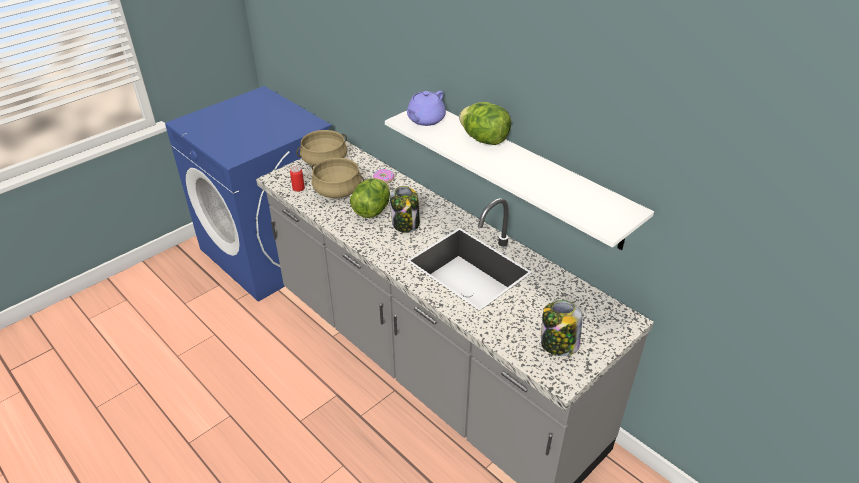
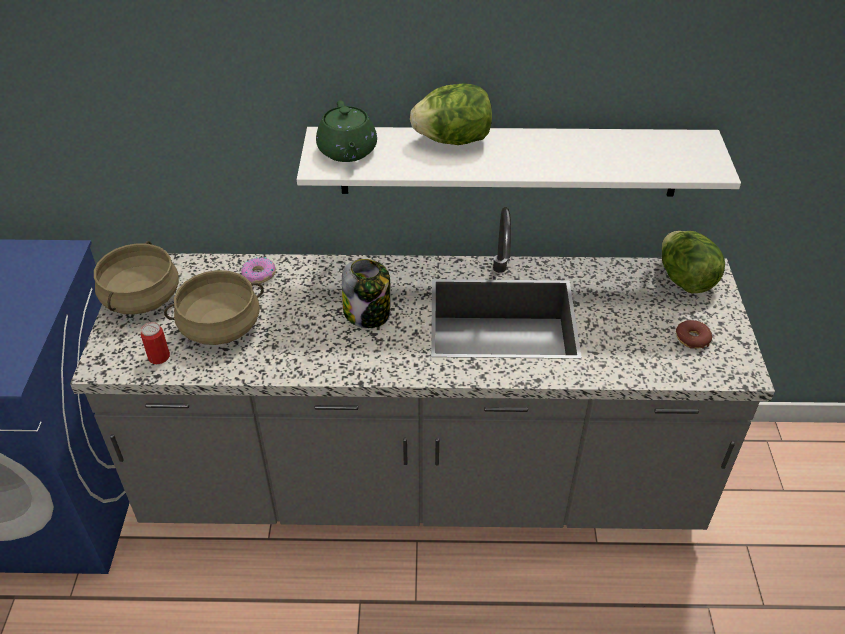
camera: 45 degrees left, 5 degrees up
(372, 210) = (303, 323): lettuce -> lettuce (685, 280)
(425, 120) = (347, 151): purple teapot -> green teapot
(558, 344) = (692, 338): jar -> donut

